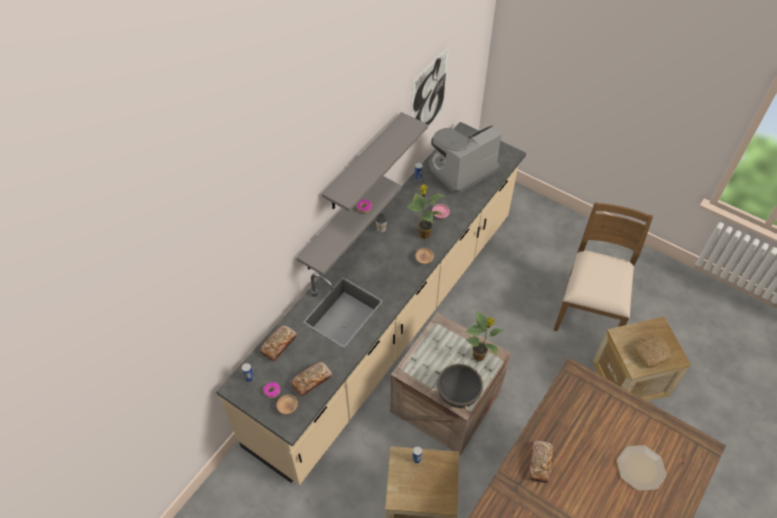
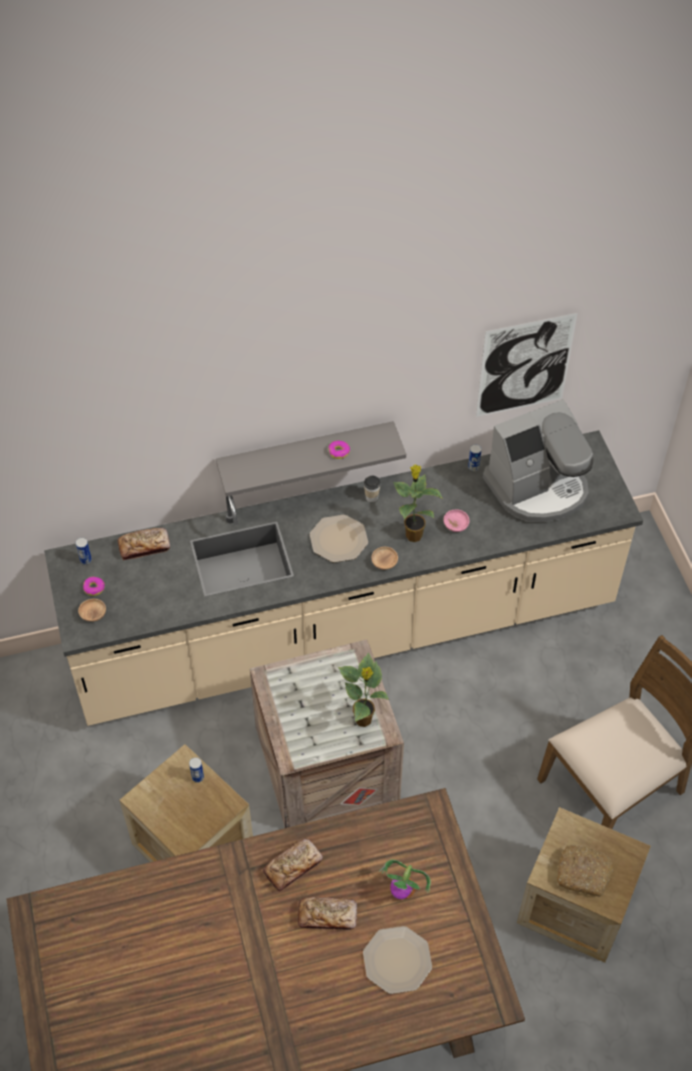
camera: 40 degrees right, 0 degrees up
(311, 380) = (140, 605): bread -> bread (327, 916)
(363, 163) = (366, 397): grey shelf -> none
(387, 264) = (338, 540): none -> plate
(458, 395) = (298, 742): black cooking pot -> none
(461, 168) = (538, 488): coffee machine -> coffee machine turned 150 degrees clockwise
(606, 428) = (404, 891): none -> potted plant

